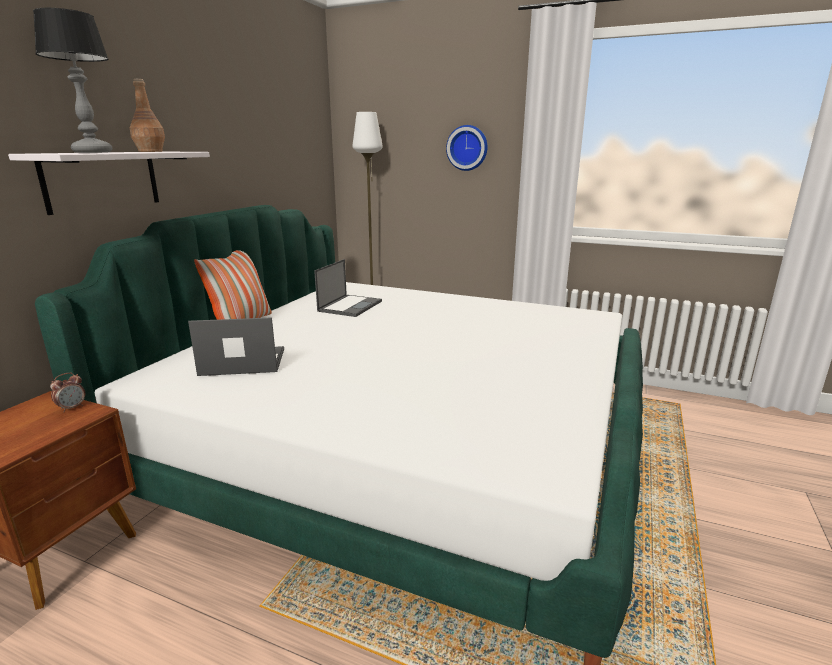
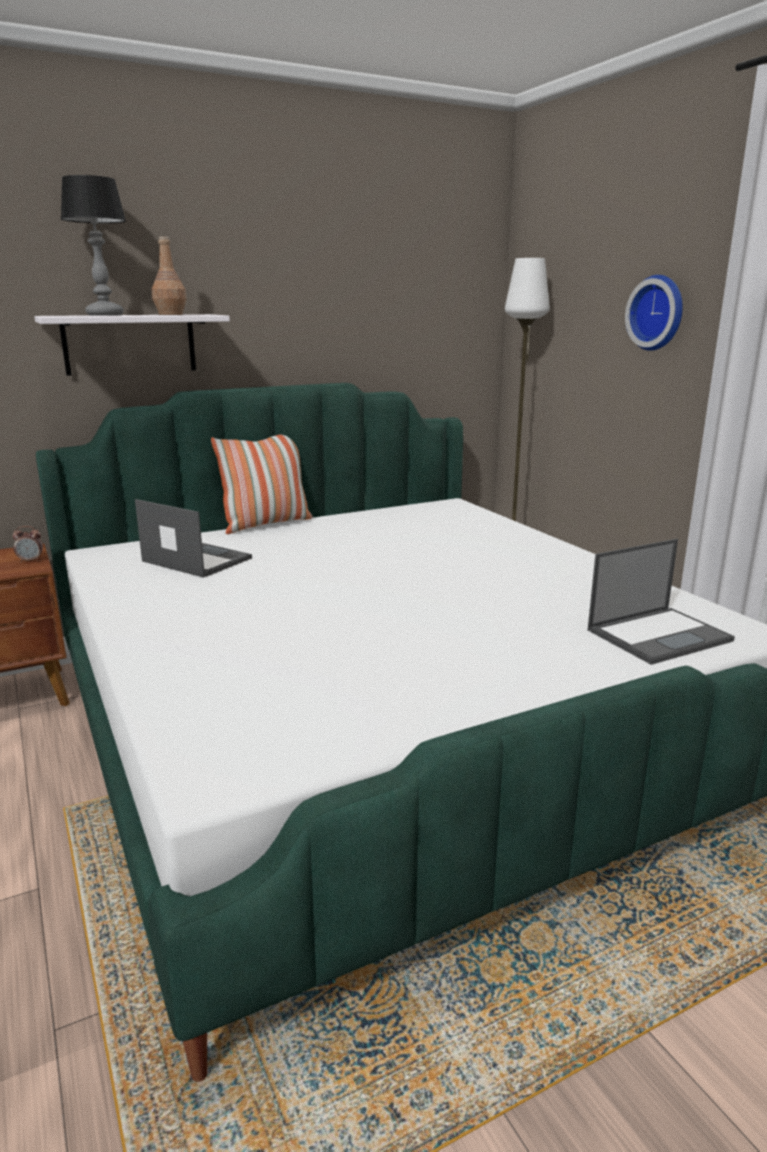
camera: 40 degrees right, 0 degrees up
(350, 306) = (409, 530): laptop -> laptop (659, 635)

